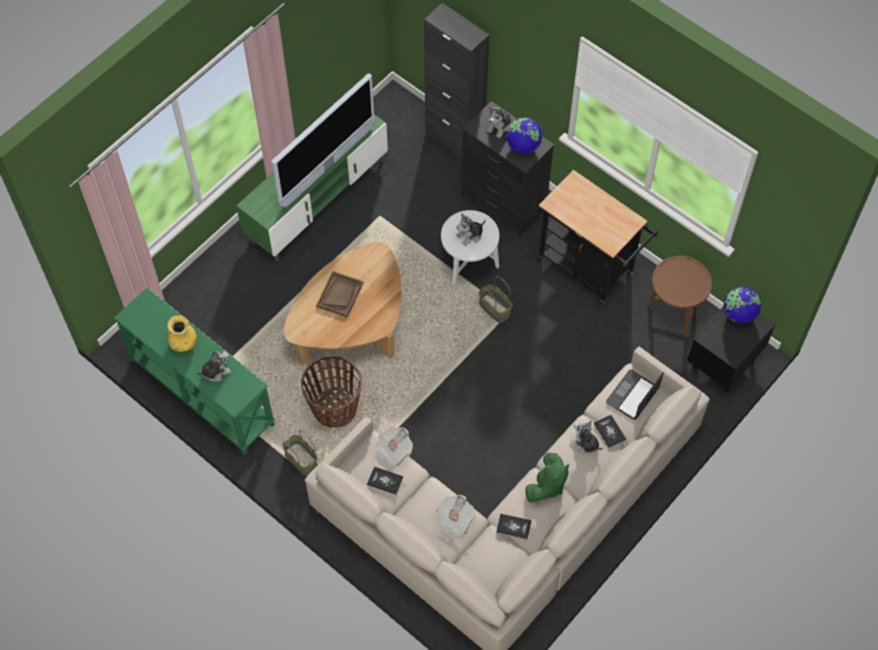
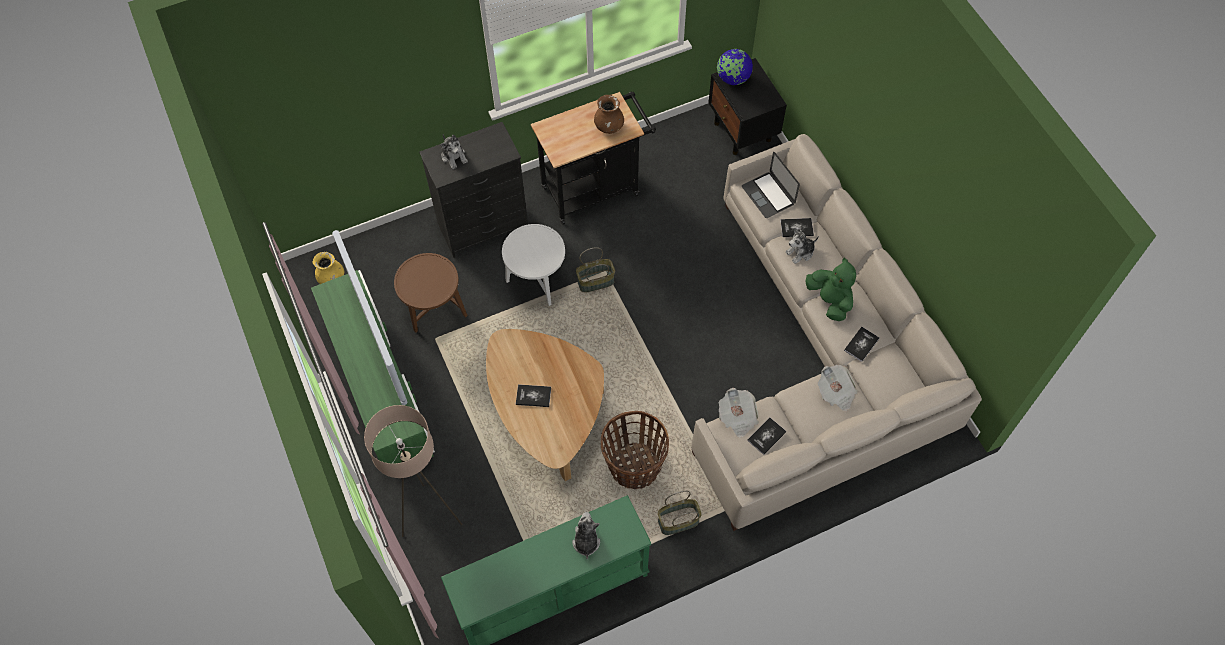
camera: 65 degrees left, 0 degrees up
(183, 342) = (534, 562): yellow vase -> yellow vase (332, 278)
(227, 281) = (429, 515): none -> beige floor lamp
(339, 294) = (533, 396): brown tray -> book
(454, 140) = (387, 238): black cabinet -> none
(470, 235) = (534, 250): plush toy -> none
(523, 146) = (488, 146): globe -> none
(604, 228) = (609, 127): none -> brown vase
(673, 311) = (672, 144): brown side table -> brown side table (435, 313)

